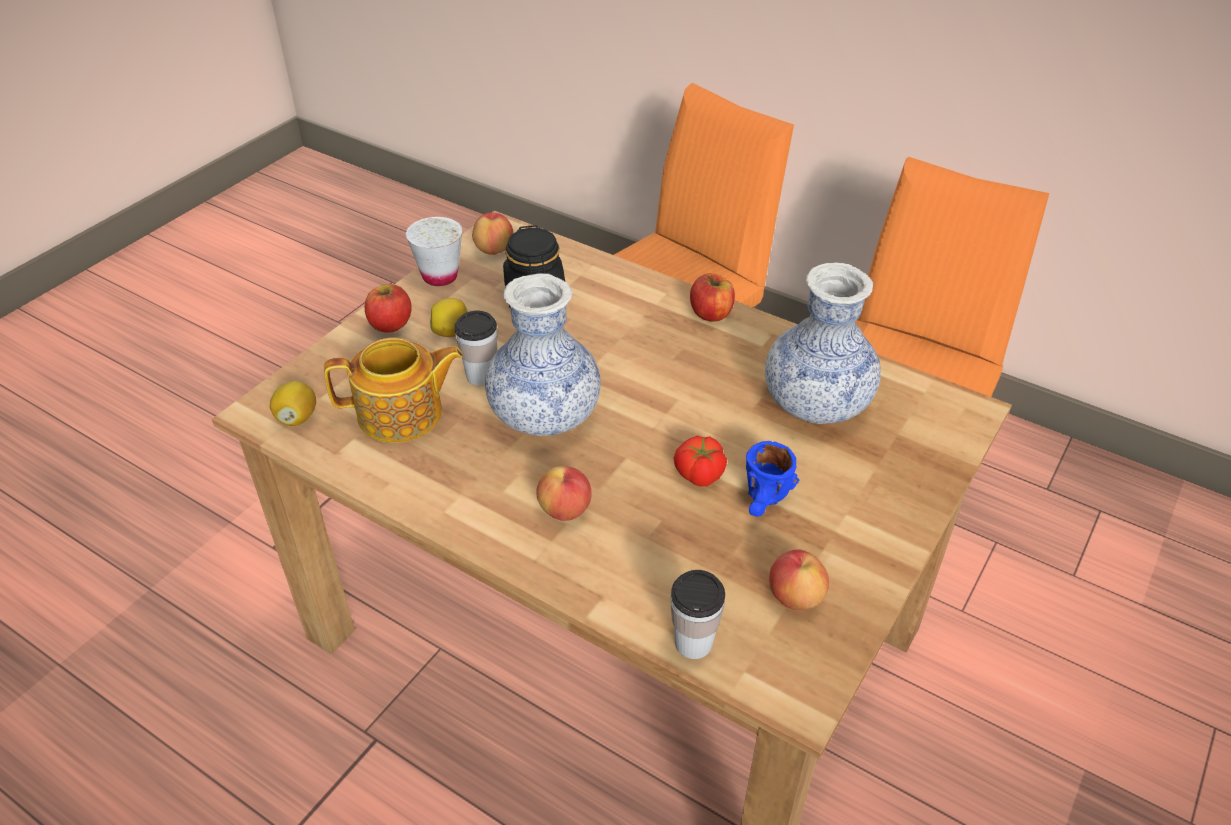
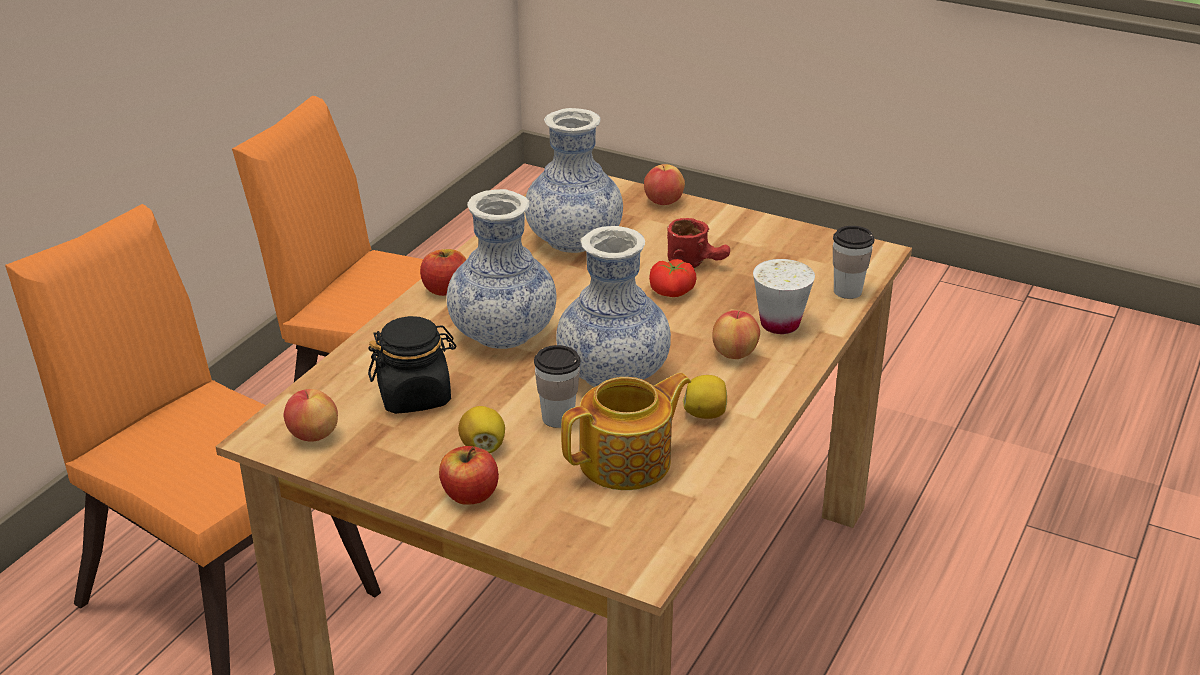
camera: 95 degrees left, 10 degrees down
(297, 418) = (647, 536): lemon -> lemon (705, 414)
(402, 414) = (627, 462): teapot -> teapot turned 75 degrees clockwise
(440, 276) = (369, 470): white cup -> white cup (779, 324)
(628, 347) = (503, 333): none -> vase
(765, 502) = (698, 263): blue mug -> red mug
(795, 596) = (789, 253): apple -> apple (663, 202)

